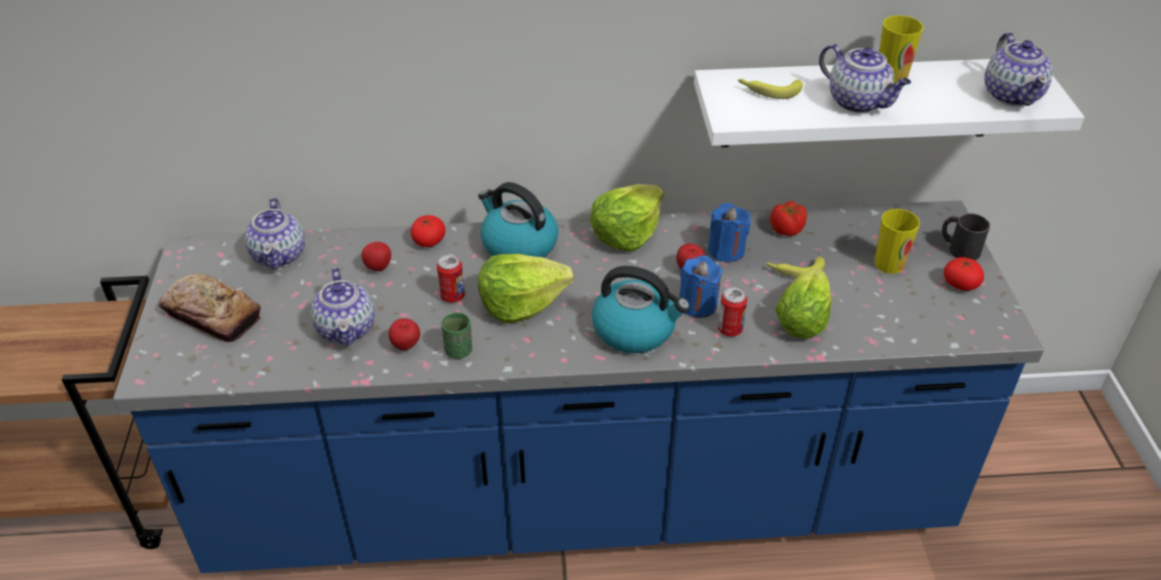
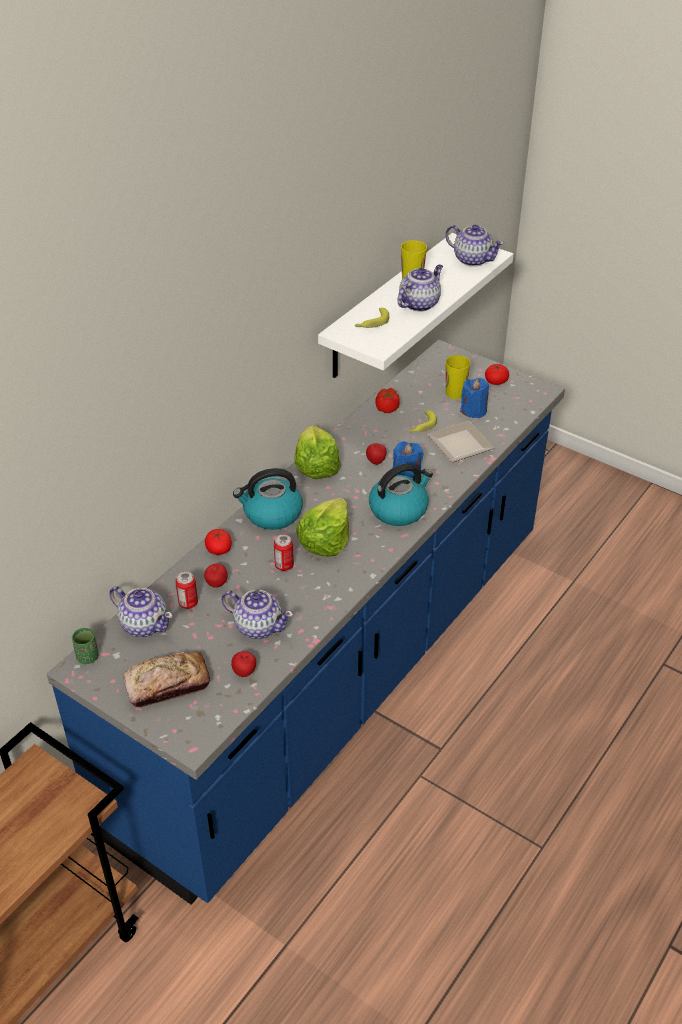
camera: 50 degrees left, 0 degrees up
(406, 346) = (306, 608): apple -> apple (244, 673)
(458, 351) = (335, 587): green cup -> green cup (88, 657)
(726, 250) = (377, 439): blue candle -> blue candle (473, 410)
(730, 329) = (438, 476): can -> can (188, 603)
(803, 318) = (459, 446): lettuce -> plate
(858, 102) = (419, 303): teapot -> teapot turned 45 degrees counterclockwise
(958, 248) = (471, 364): black mug -> none

